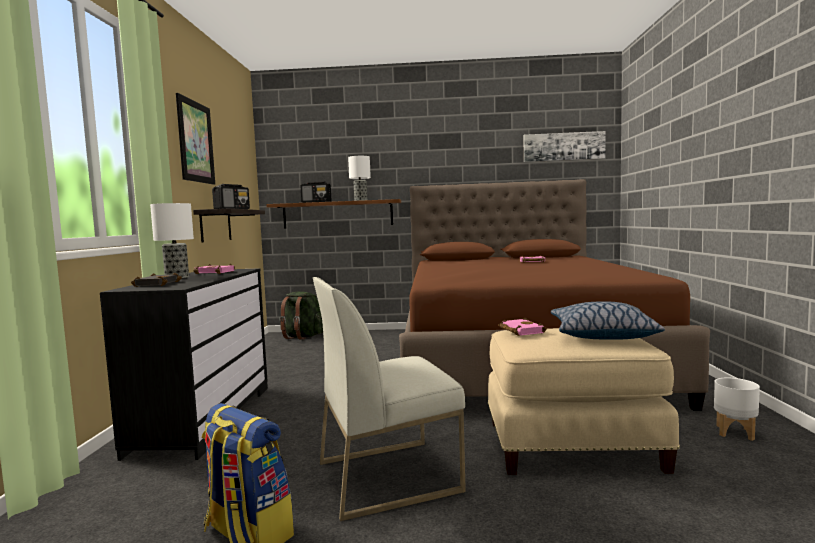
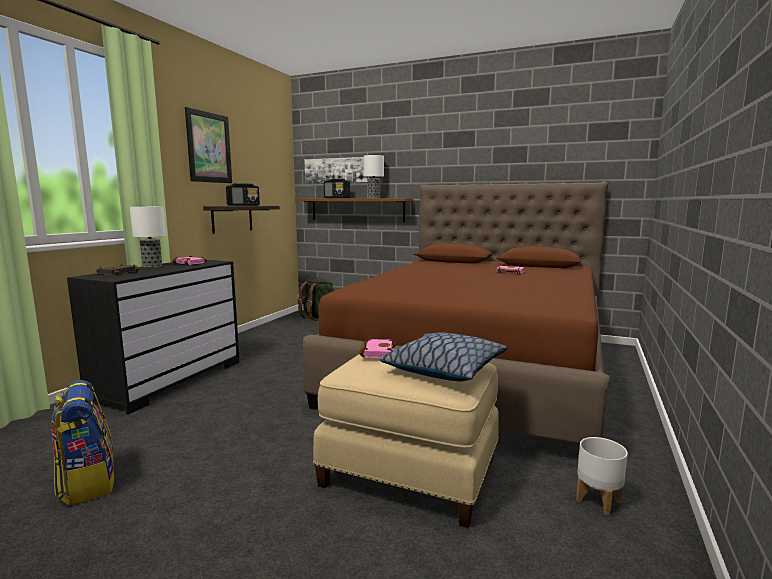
camera: 20 degrees right, 5 degrees up
(388, 475) = (229, 461): white chair -> none
(563, 146) = (586, 145): picture -> picture (336, 170)

